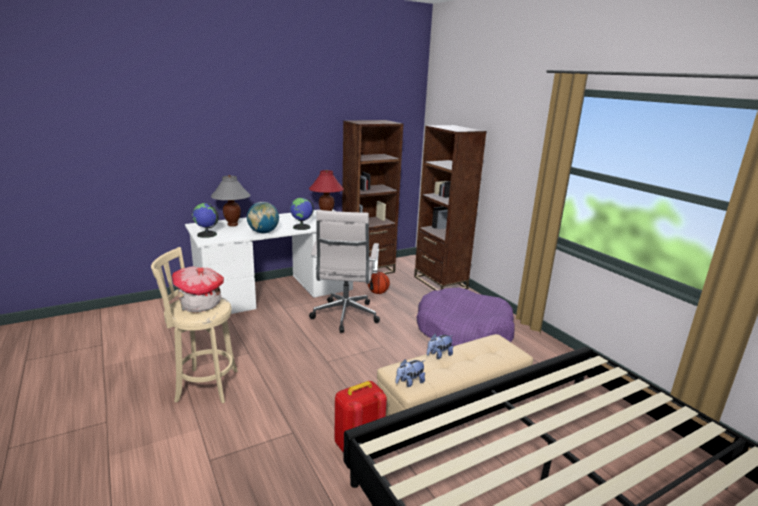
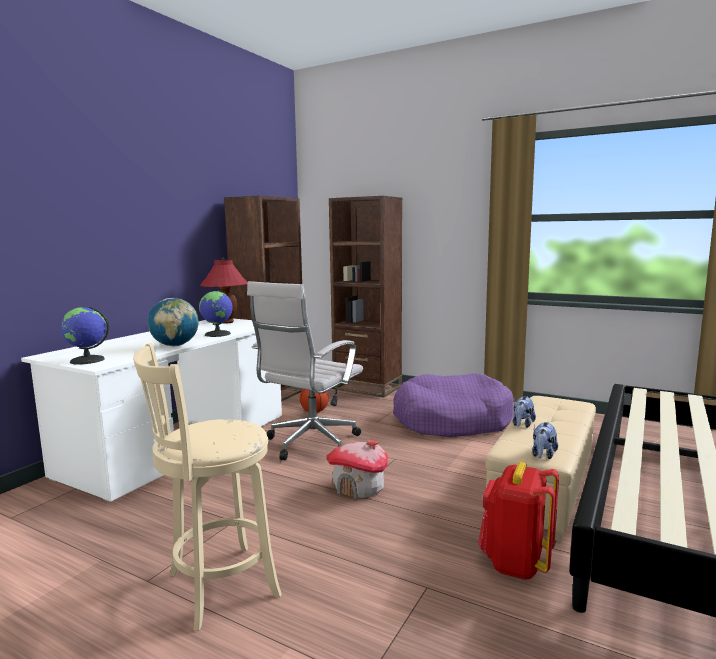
camera: 30 degrees left, 10 degrees down
(200, 304) = (215, 431): toy house -> toy house (359, 488)
(233, 225) = (110, 346): grey table lamp -> none
(345, 317) = (310, 444): white office chair -> white office chair turned 60 degrees clockwise

